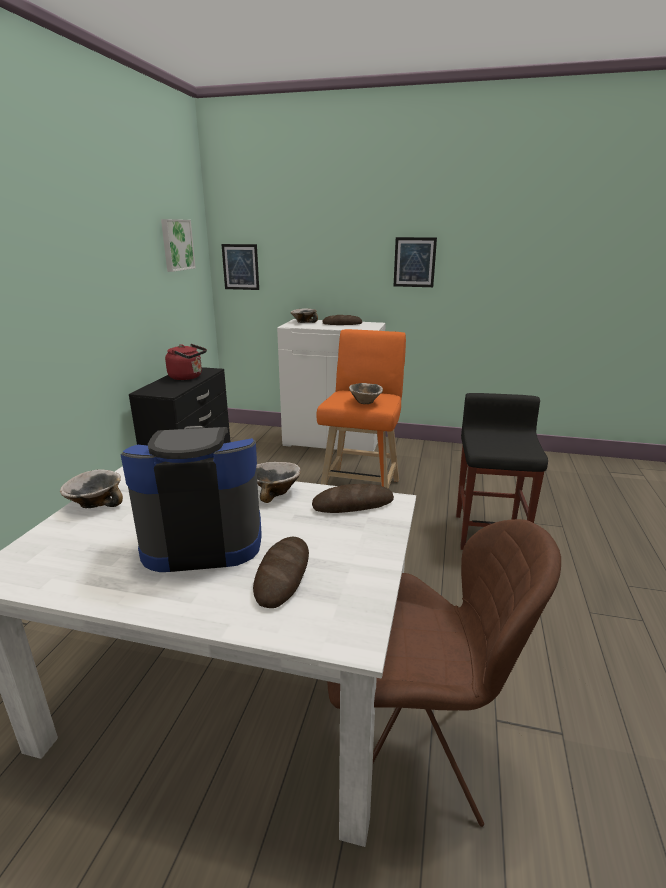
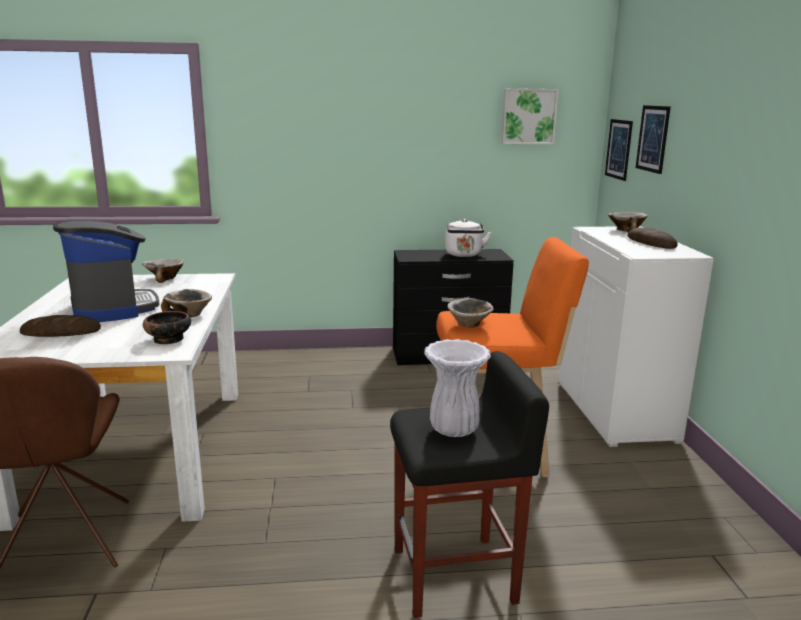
camera: 70 degrees right, 5 degrees down
(187, 377) = (464, 255): red kettle -> white kettle
(353, 504) = (168, 339): bread -> bowl
(414, 262) = (760, 163): picture -> picture (652, 138)
(503, 441) = (453, 429): none -> white vase

